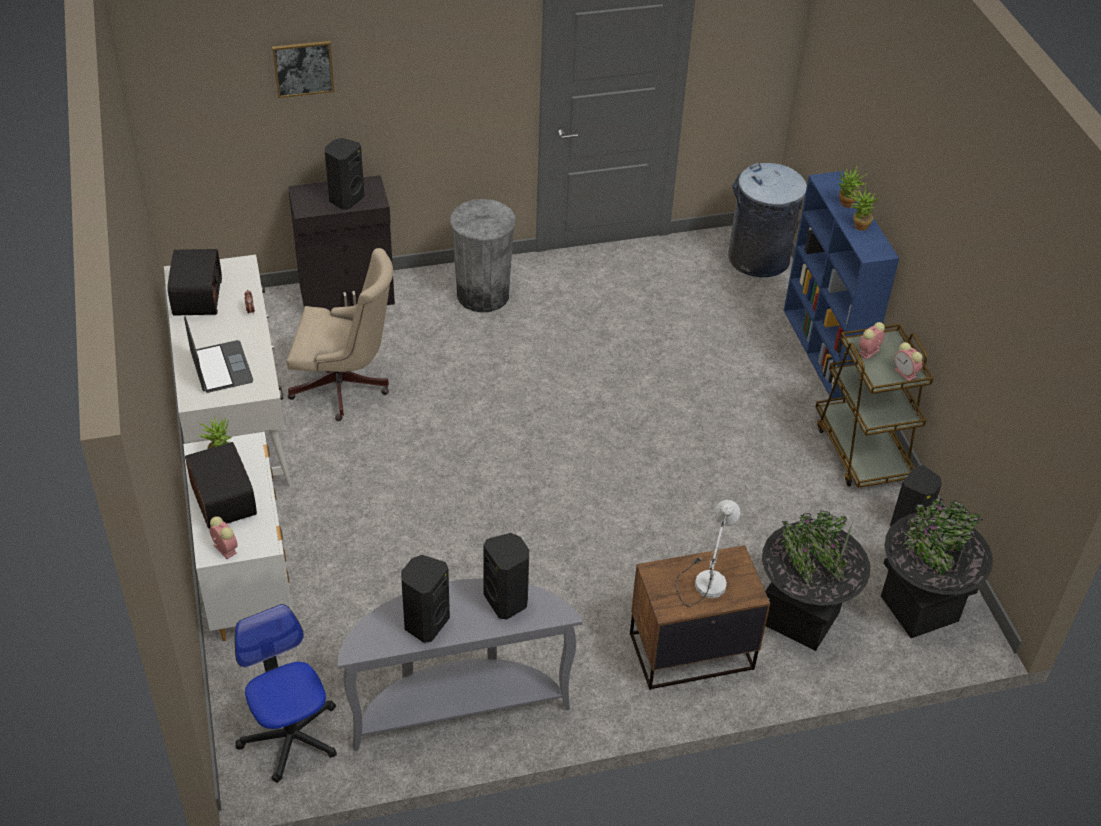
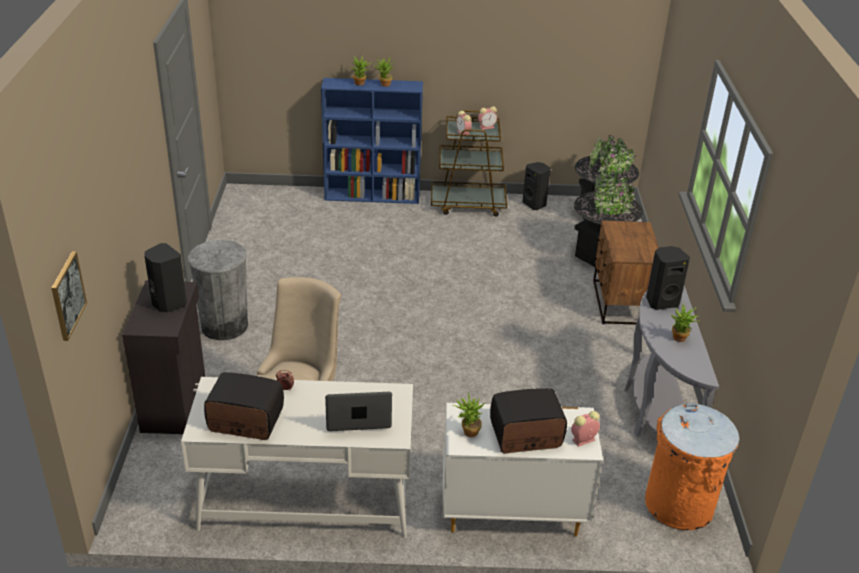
camera: 75 degrees left, 10 degrees down
(291, 737) = (678, 505): office chair -> orange trash can
(303, 68) = (104, 205): picture -> picture (67, 295)
(425, 623) = (679, 340): black speaker -> potted plant
(703, 579) = (628, 240): white table lamp -> none
(758, 259) = (265, 197): grey trash can -> none

